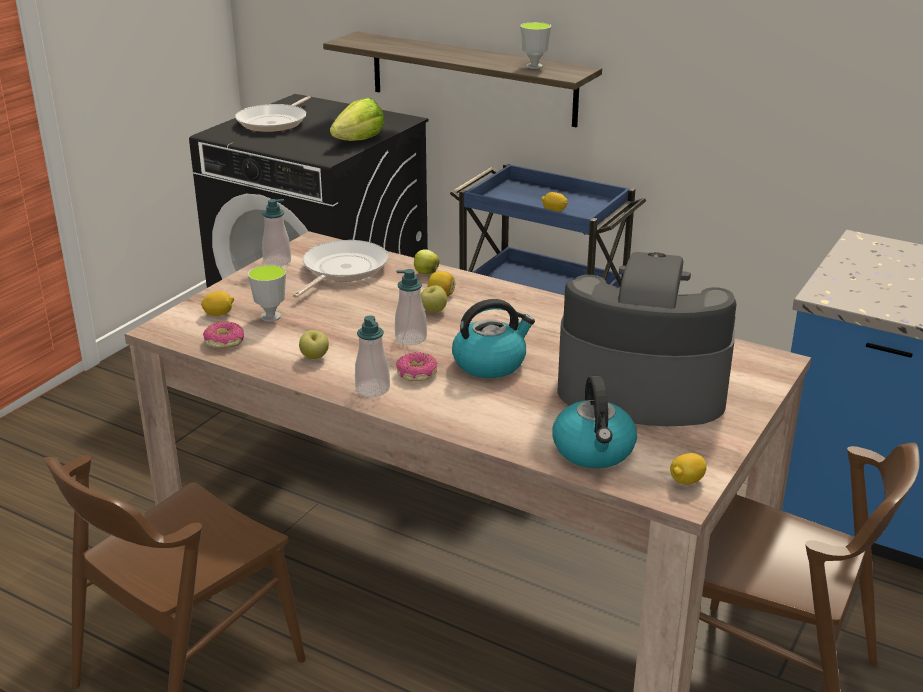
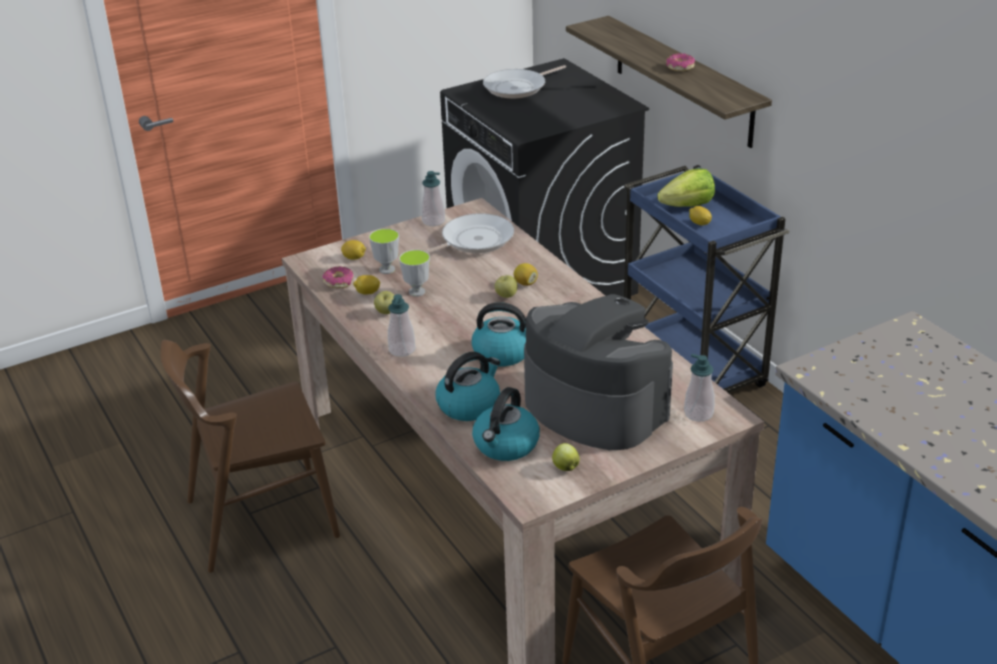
camera: 30 degrees right, 5 degrees up
(359, 140) = (566, 121): lettuce -> lettuce (688, 206)
(411, 338) = (467, 315): soap dispenser -> soap dispenser (698, 413)
(416, 374) = (443, 346): donut -> donut (680, 67)
(425, 273) = (533, 259): apple -> apple (565, 467)
(509, 423) = (469, 405): none -> kettle
(534, 66) = (712, 87): cup -> cup (417, 292)
(686, 481) = (546, 489): lemon -> lemon (367, 293)

